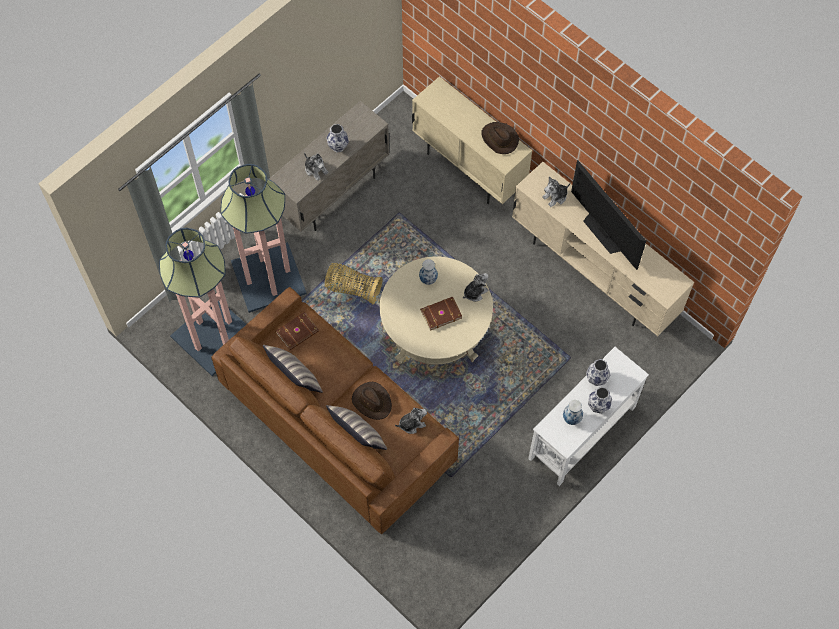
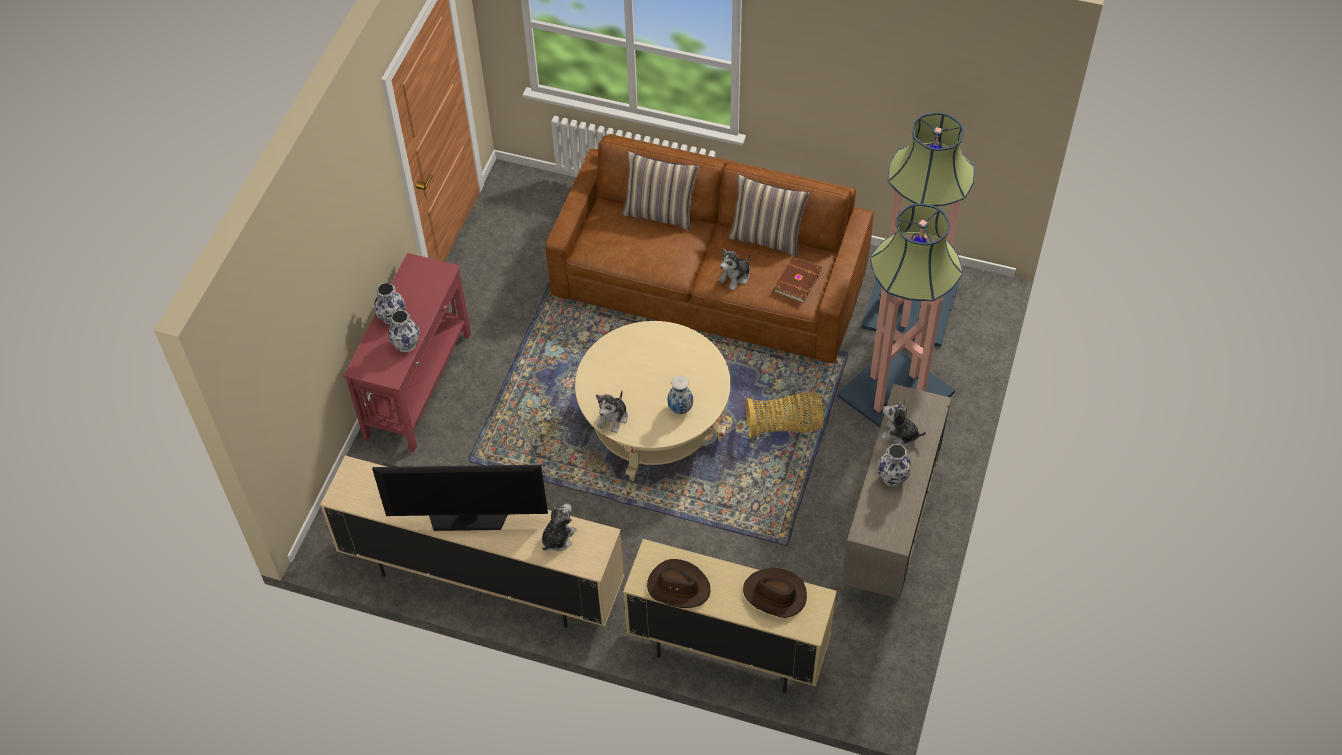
camera: 155 degrees right, 10 degrees down
(372, 401) = (665, 249): brown hat -> brown hat (775, 595)
(411, 423) = (608, 246): plush toy -> plush toy (735, 277)
(440, 313) = (642, 376): brown book -> none
(571, 418) = (419, 292): vase -> none
(581, 432) = (419, 384): white console table -> red console table
(604, 232) = (468, 517): television -> television turned 150 degrees clockwise

